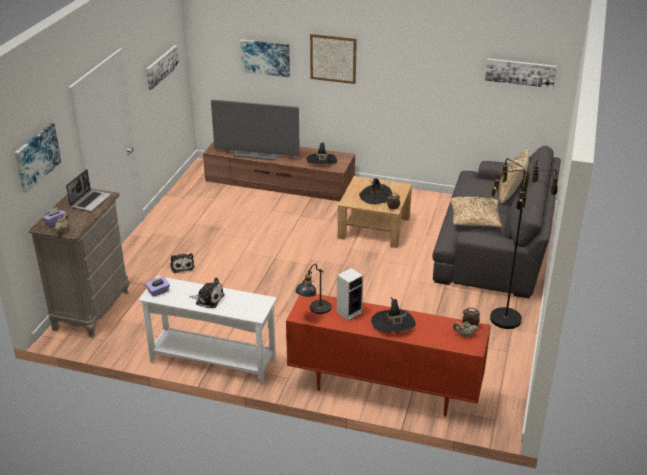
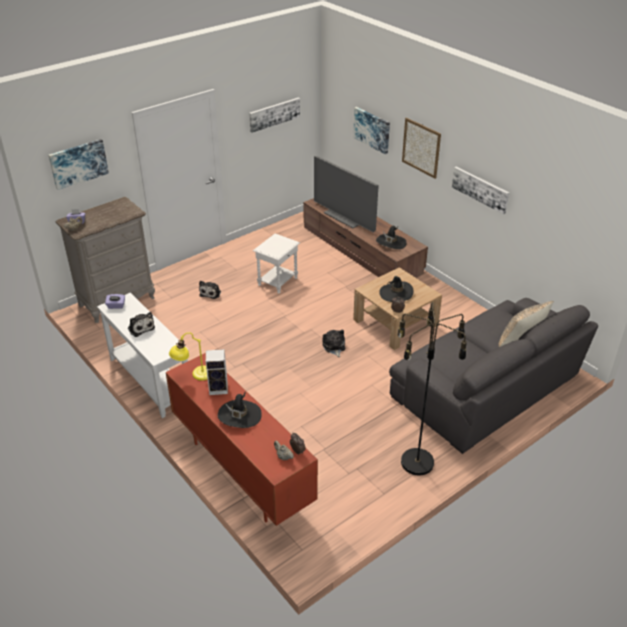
camera: 35 degrees right, 5 degrees up
(90, 201) = (118, 212): laptop -> none
(233, 233) = (277, 281): none -> white side table
(314, 312) = (193, 375): grey table lamp -> yellow table lamp
(346, 265) = (334, 347): none -> plush toy
(474, 219) = (455, 352): beige pillow -> none
(520, 72) = (579, 217): picture -> picture (480, 189)

